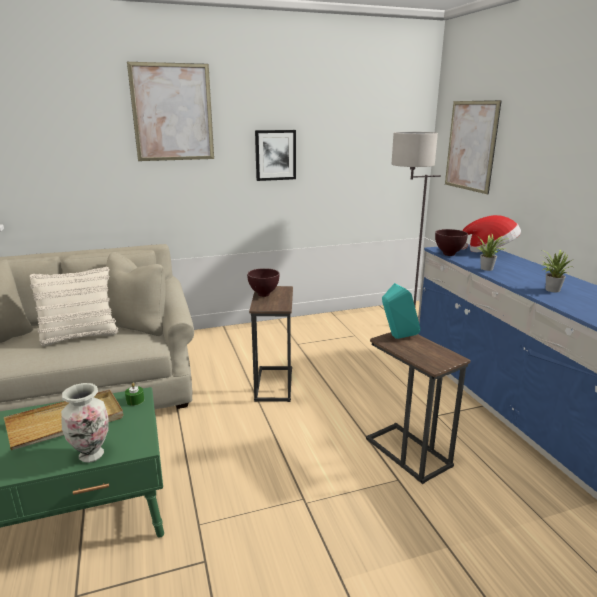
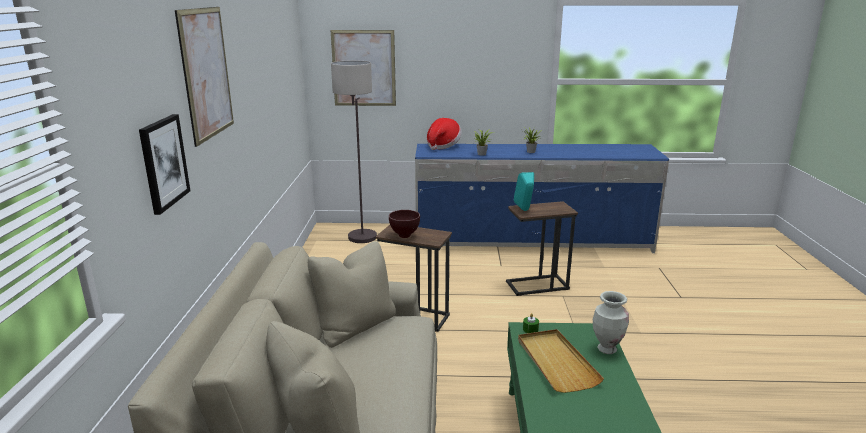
camera: 70 degrees left, 0 degrees up
(80, 336) = (371, 357): beige pillow -> none
(275, 155) = (257, 106): picture -> picture (163, 162)
(449, 255) = (442, 155): brown bowl -> none

